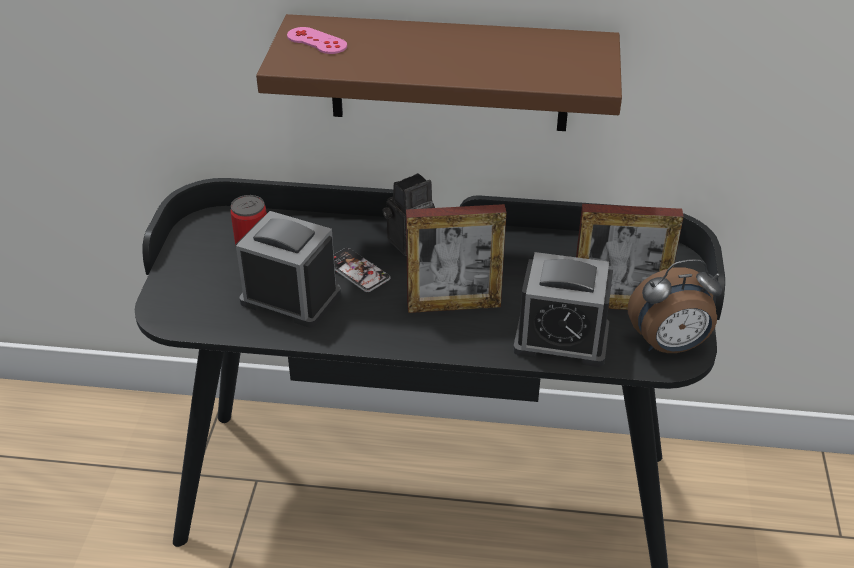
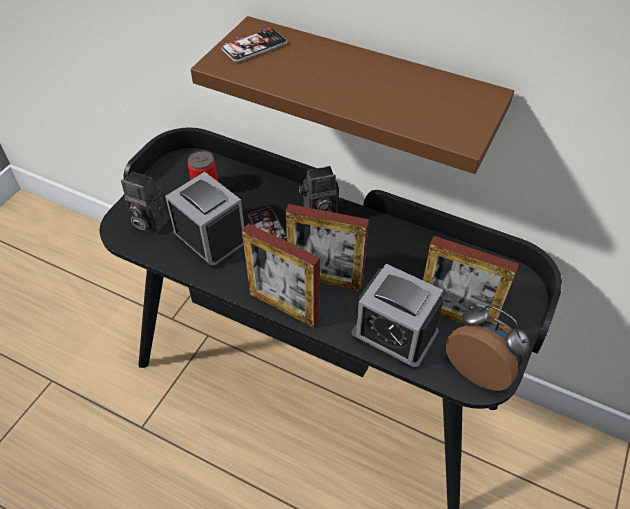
camera: 20 degrees right, 10 degrees up
(199, 298) = (149, 222): none -> camera
(317, 41) = (254, 46): pink game controller -> phone
(420, 344) = (284, 307): none -> picture frame
(669, 346) = (480, 368): alarm clock -> alarm clock turned 150 degrees counterclockwise

